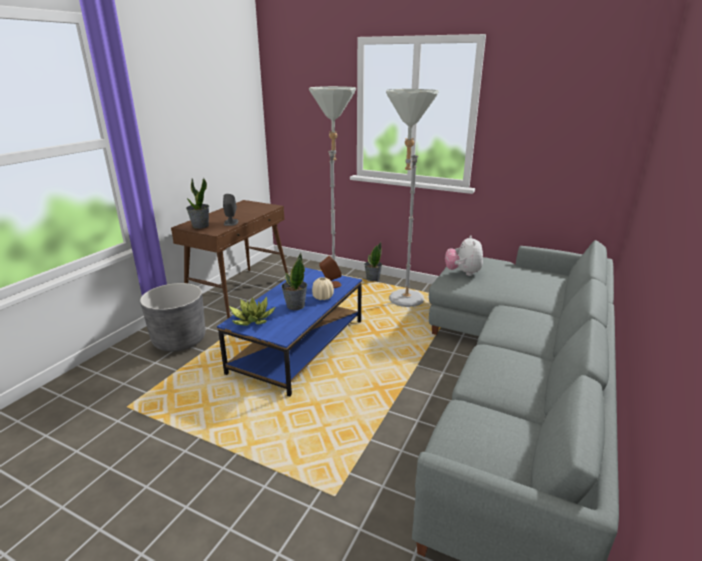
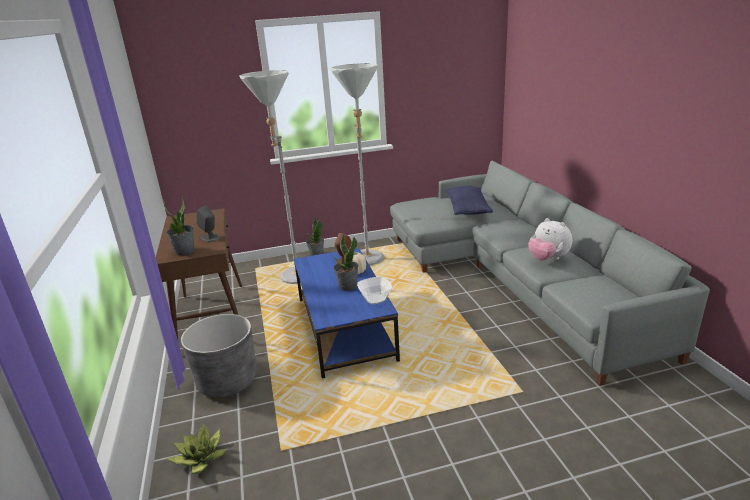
camera: 40 degrees left, 0 degrees up
(251, 320) = (335, 311): potted plant -> potted plant (200, 459)
(293, 326) = (376, 299): none -> bowl
(463, 273) = (423, 214): plush toy -> plush toy (548, 259)
(514, 286) = (468, 210): none -> blue pillow

